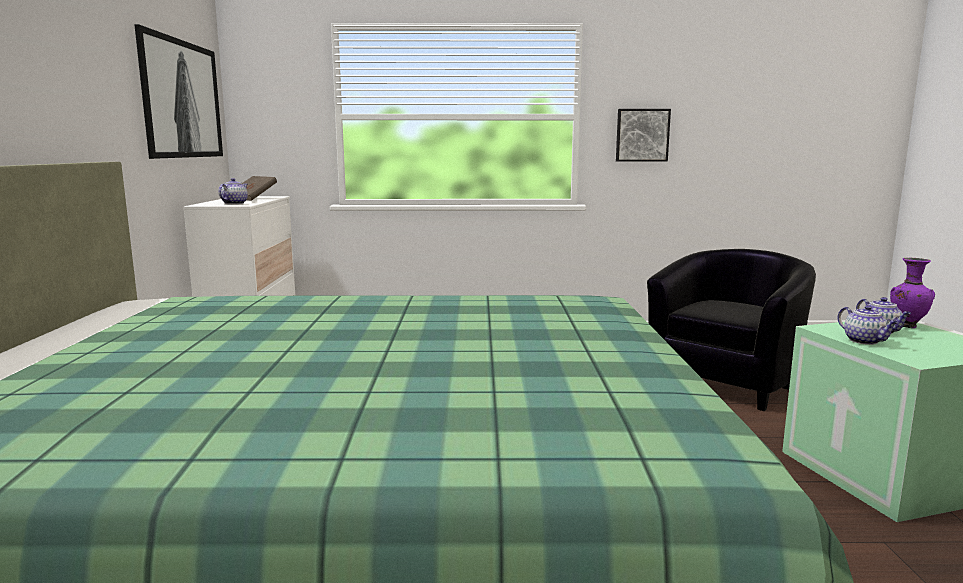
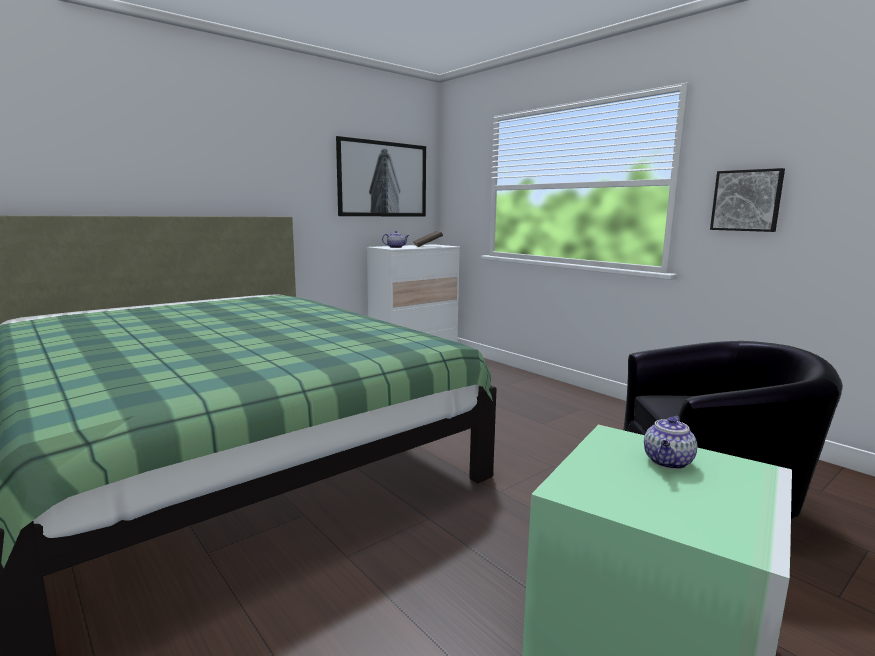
camera: 50 degrees right, 0 degrees up
(865, 341) = (600, 458): teapot -> none
(906, 326) = (735, 474): purple vase -> none

